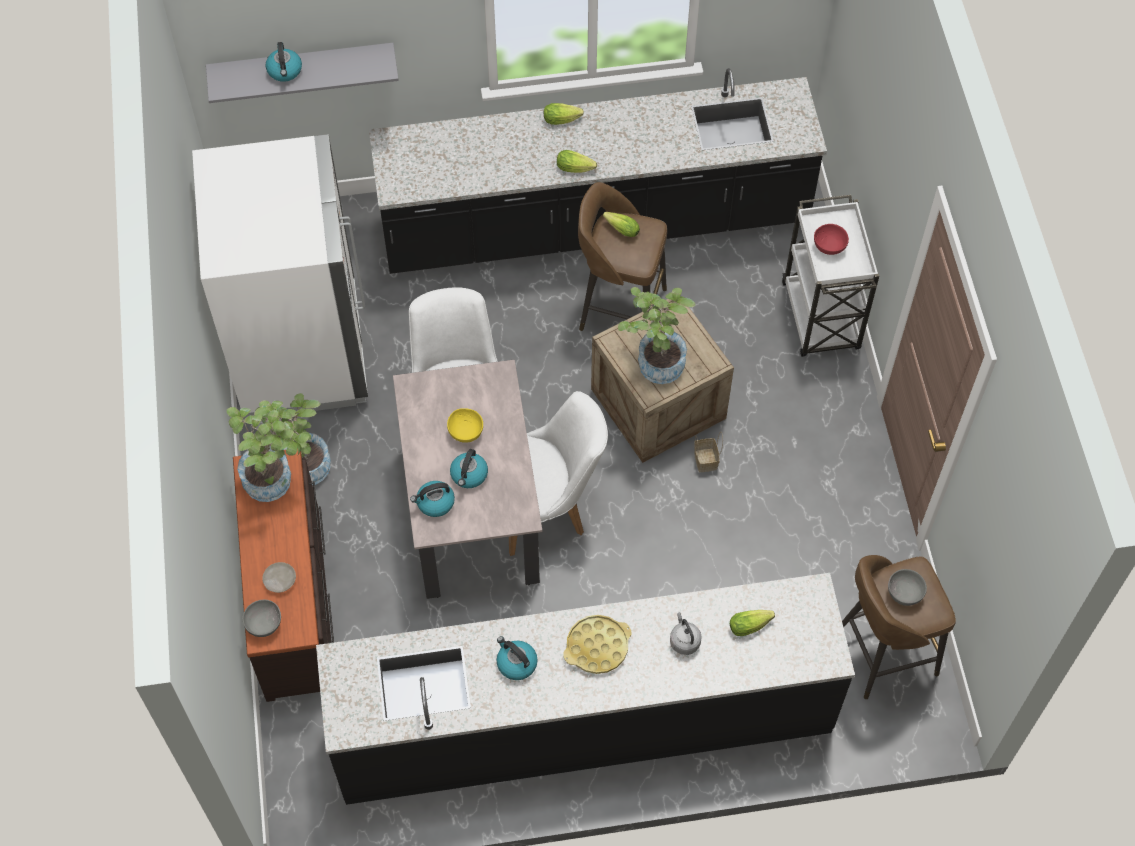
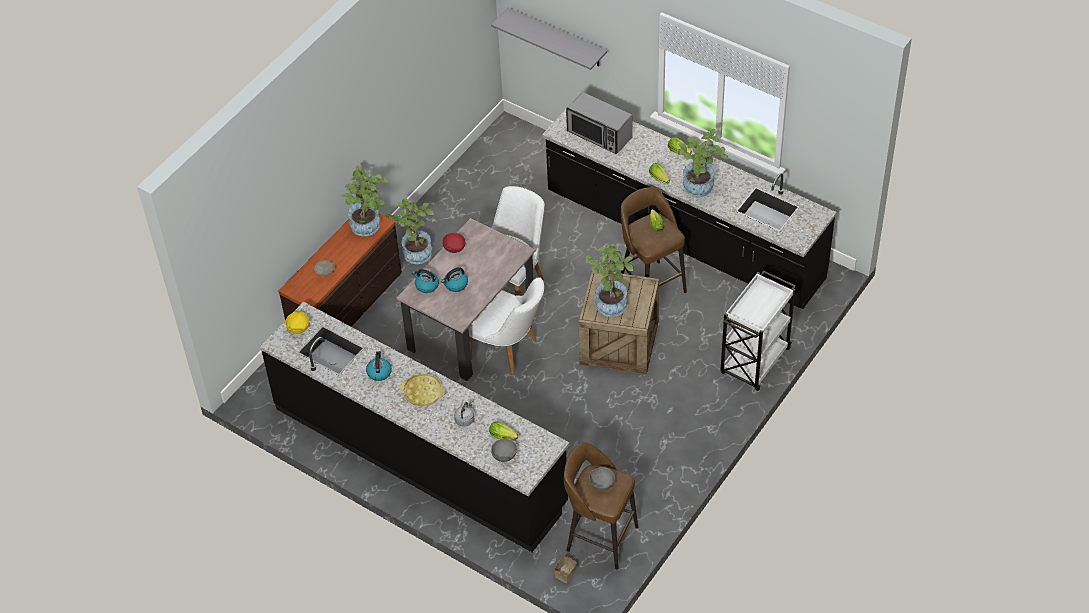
camera: 45 degrees right, 10 degrees down
(265, 624) = (298, 284): grey bowl -> grey bowl (505, 456)
(285, 71) = (540, 32): kettle -> none
(301, 351) = (470, 200): white fridge -> none
(448, 161) = (599, 135): none -> microwave
(466, 431) = (476, 265): yellow bowl -> yellow bowl (299, 328)
(635, 151) = (699, 190): none -> potted plant
(706, 461) = (613, 386): basket -> basket (565, 574)
(828, 246) = (754, 302): red bowl -> red bowl (454, 247)

